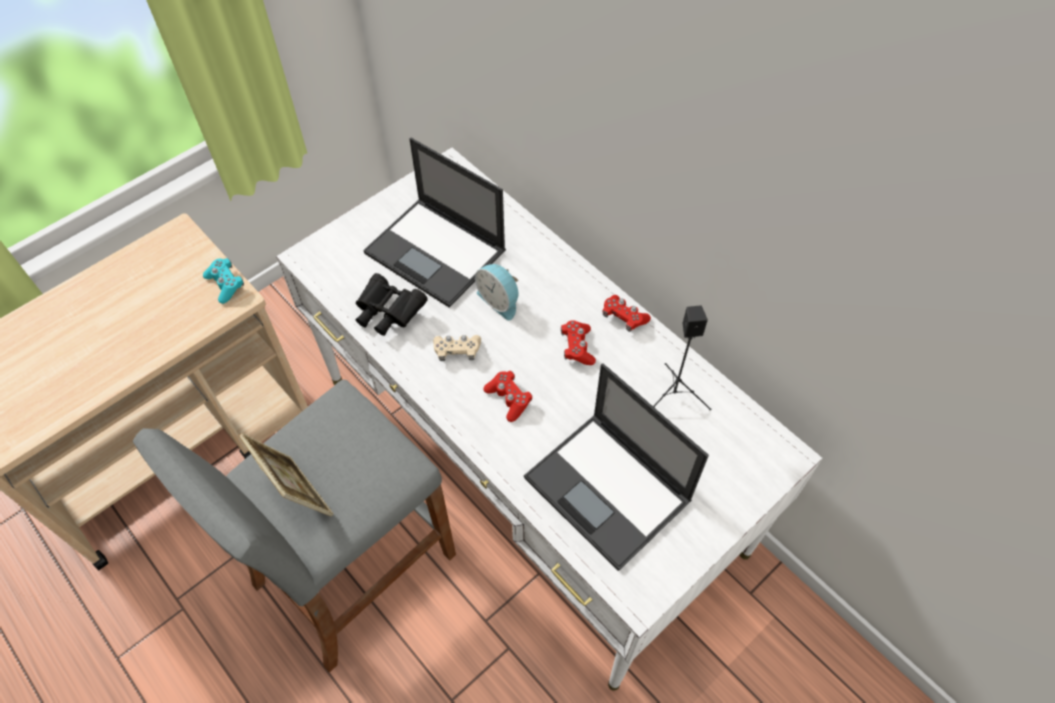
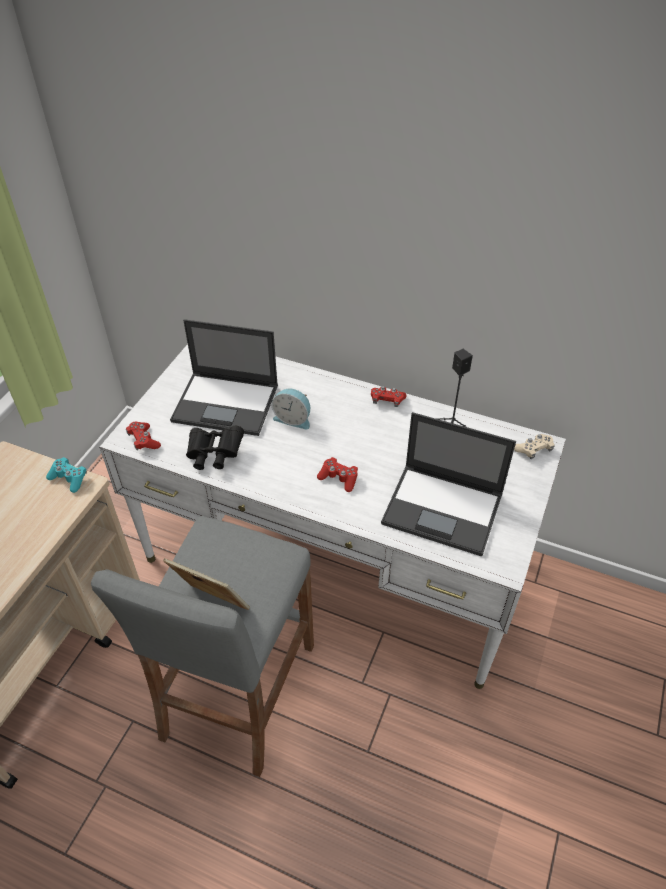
camera: 25 degrees left, 10 degrees down
(457, 351) = (282, 461): beige game controller -> beige game controller (533, 450)
(577, 347) = (366, 429): red game controller -> red game controller (144, 440)

